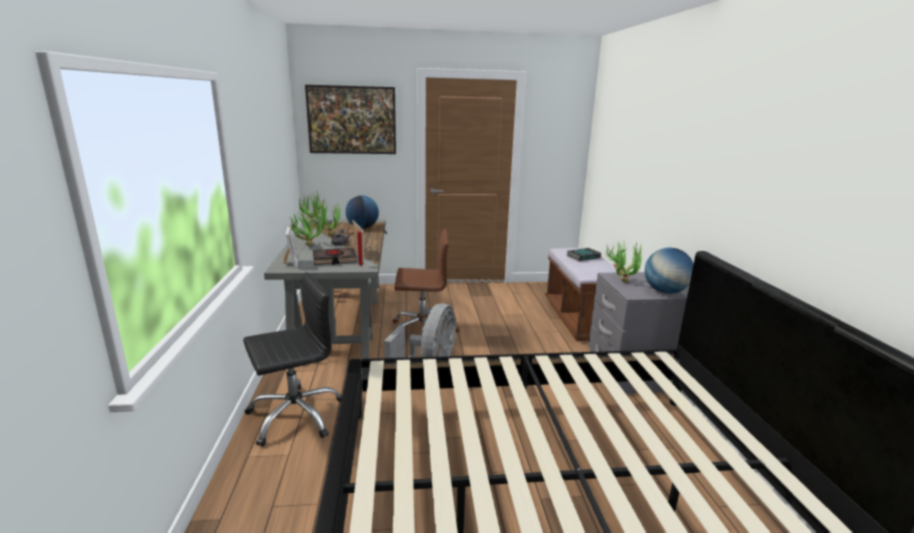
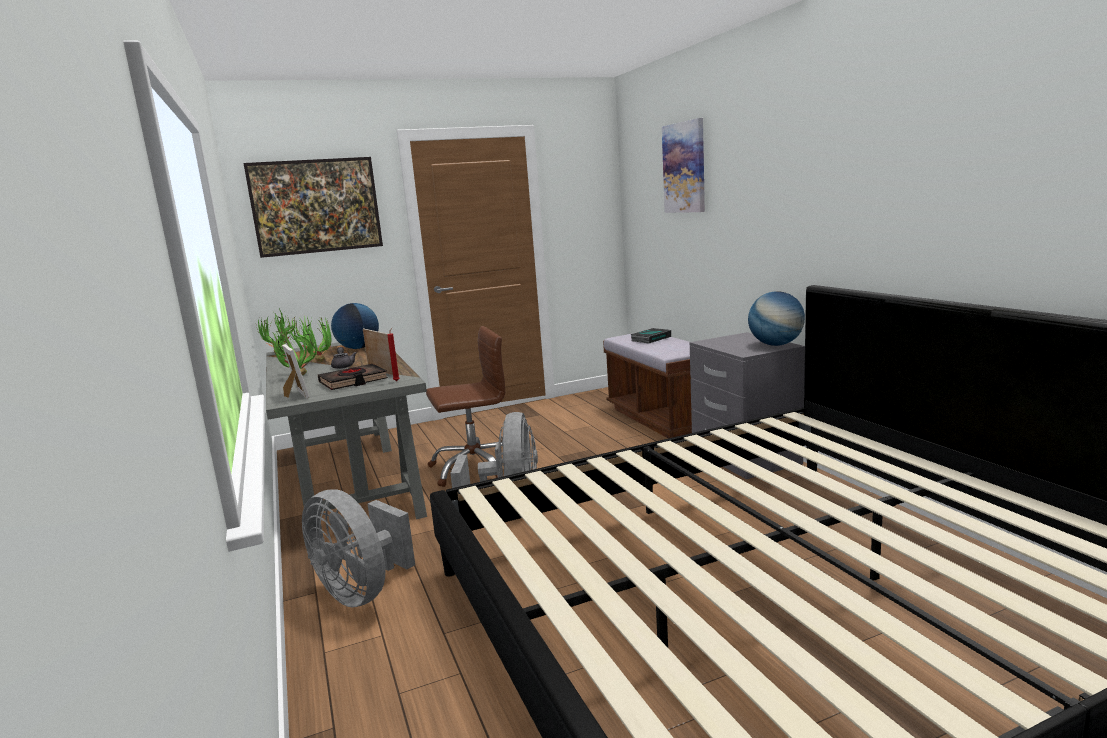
camera: 15 degrees left, 5 degrees down
(295, 415) = (362, 592): black office chair -> grey fan
(621, 280) = (721, 343): potted plant -> none
(634, 123) = (684, 167): none -> picture

